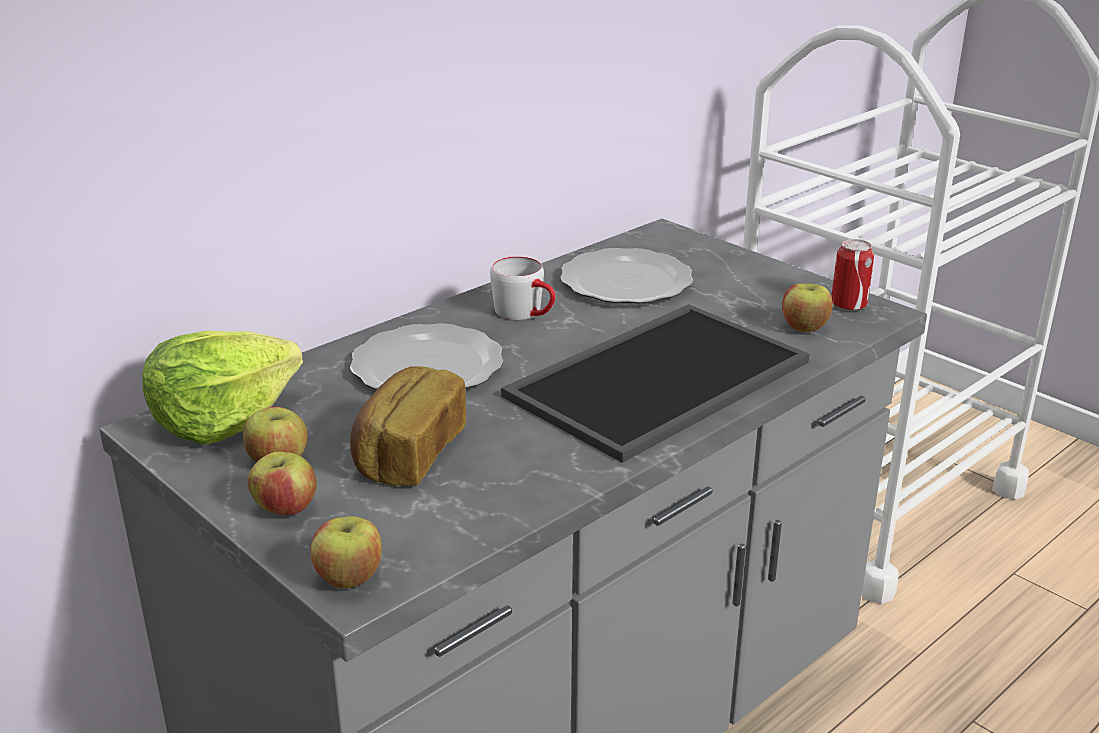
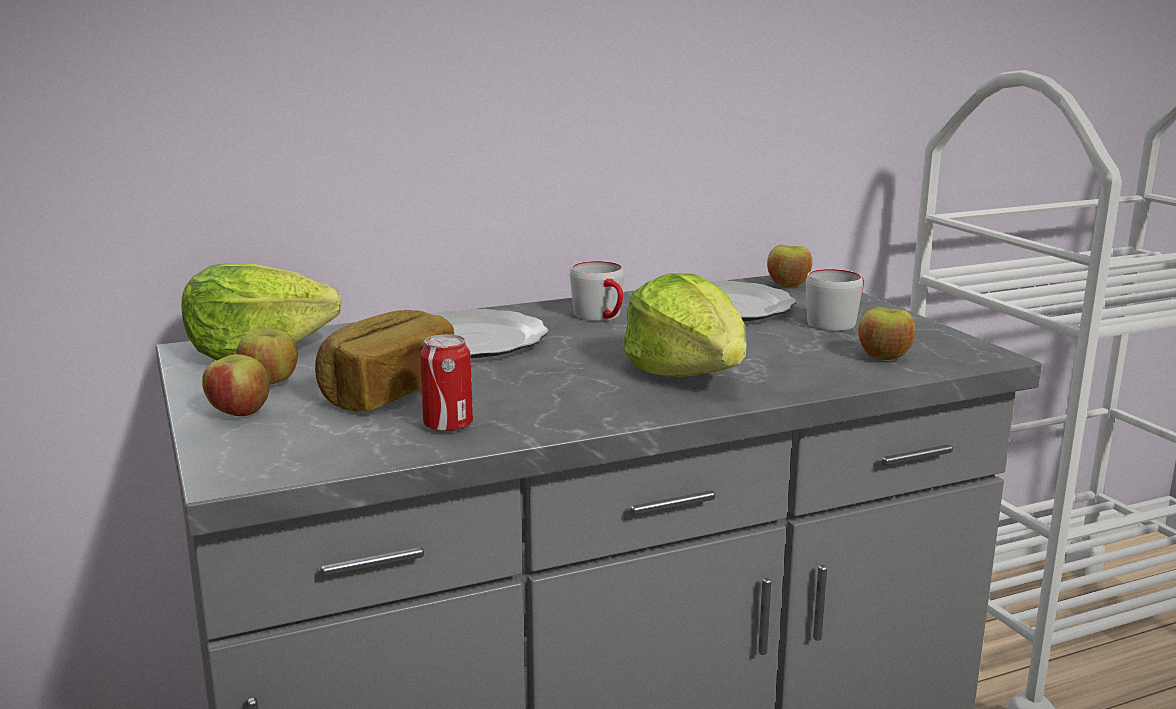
camera: 20 degrees right, 10 degrees down
(349, 578) = (236, 466): apple -> apple (788, 285)
(657, 376) = (687, 372): tray -> lettuce
(736, 286) = (837, 321): none -> grey mug
(848, 305) = (952, 346): can -> can (448, 426)

